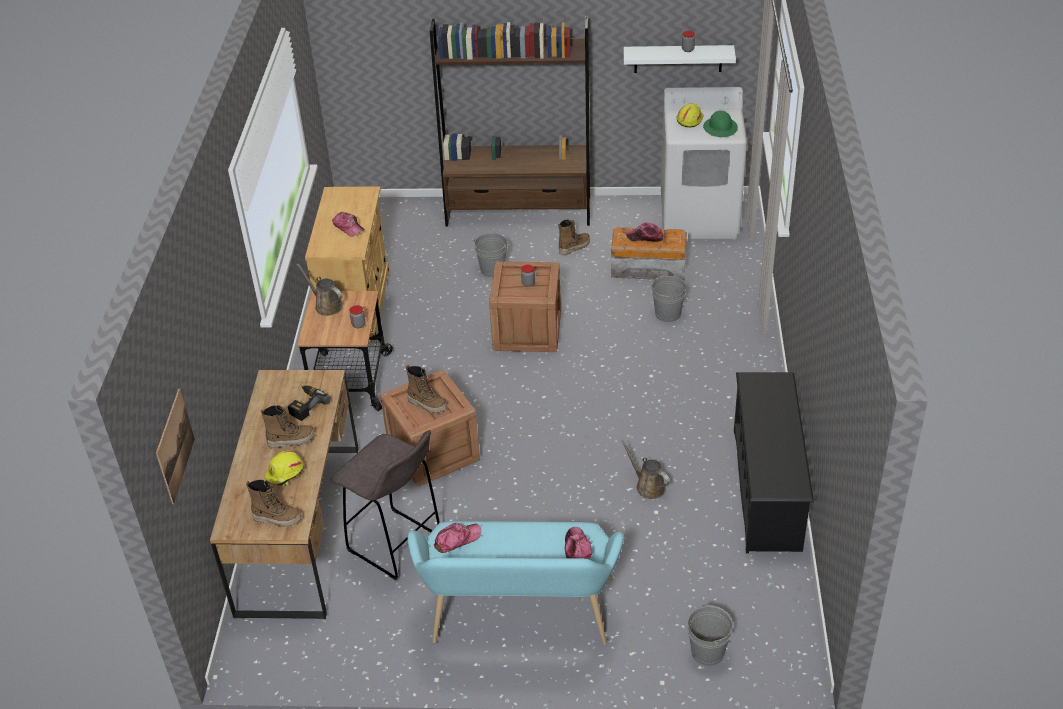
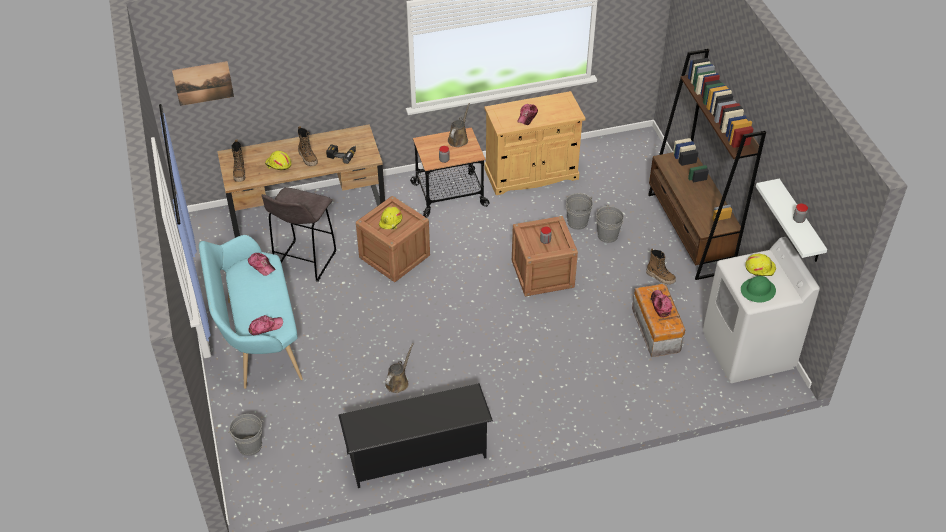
camera: 70 degrees right, 5 degrees up
(427, 404) = (391, 222): boot -> yellow hard hat
(668, 313) = (601, 355): grey bucket -> grey bucket (577, 222)

